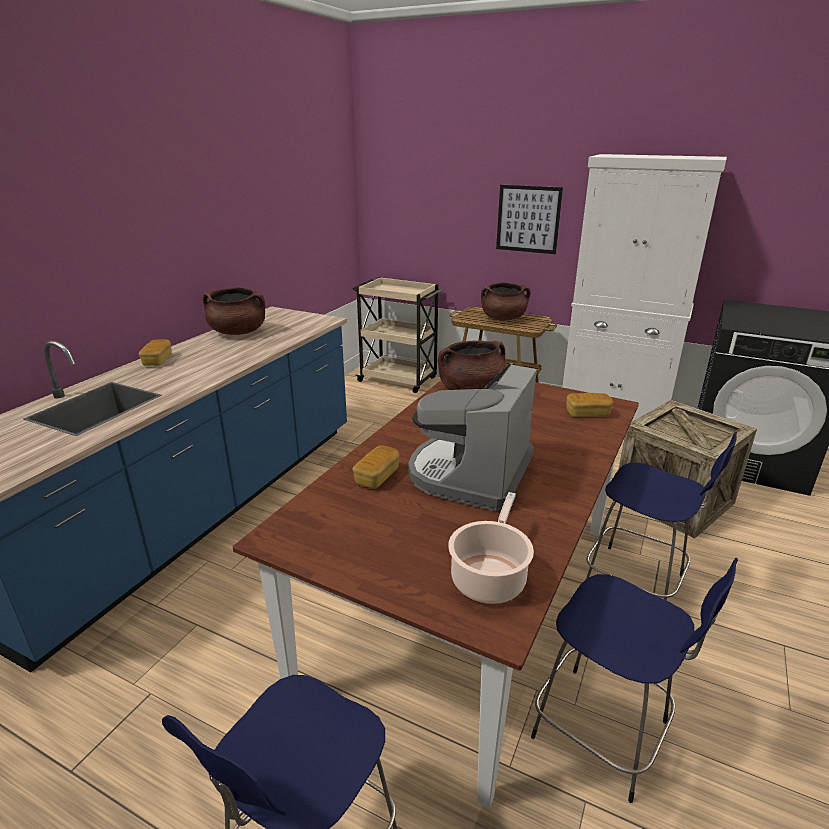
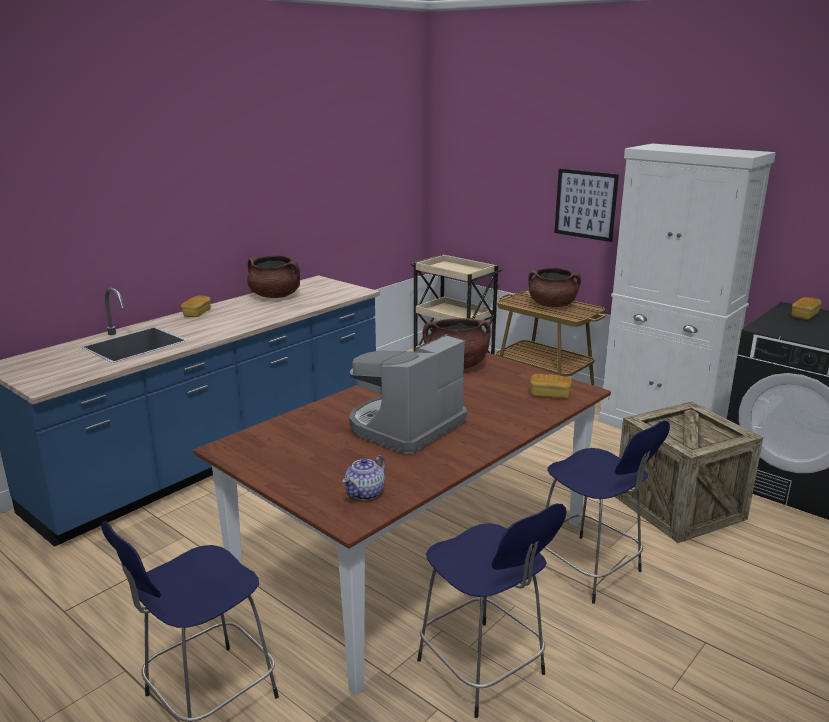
camera: 15 degrees right, 5 degrees down
(377, 477) = (326, 420): bread -> bread (804, 316)
(489, 577) = (365, 493): cooking pot -> teapot

